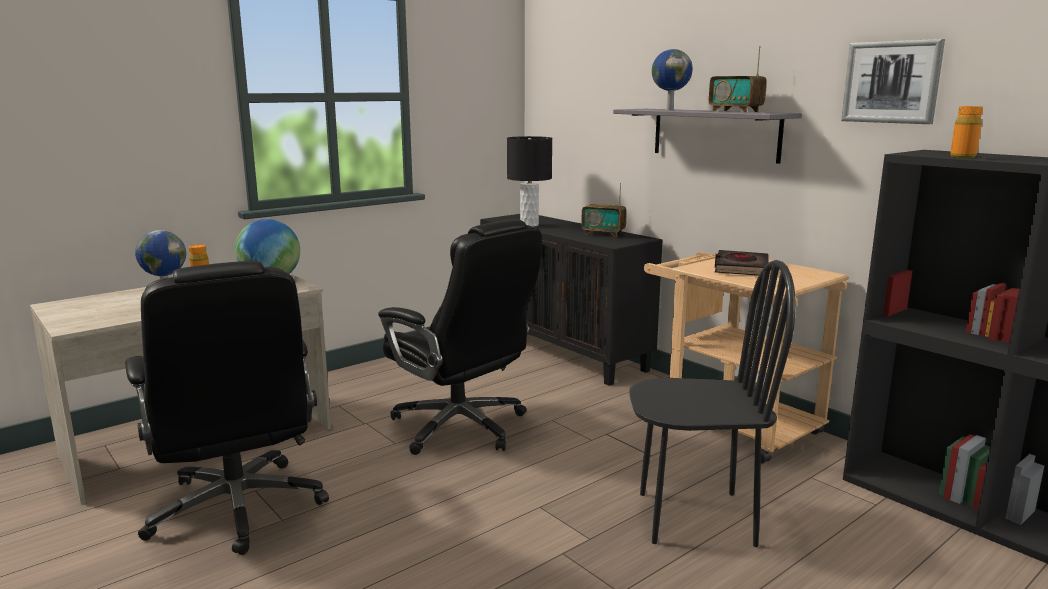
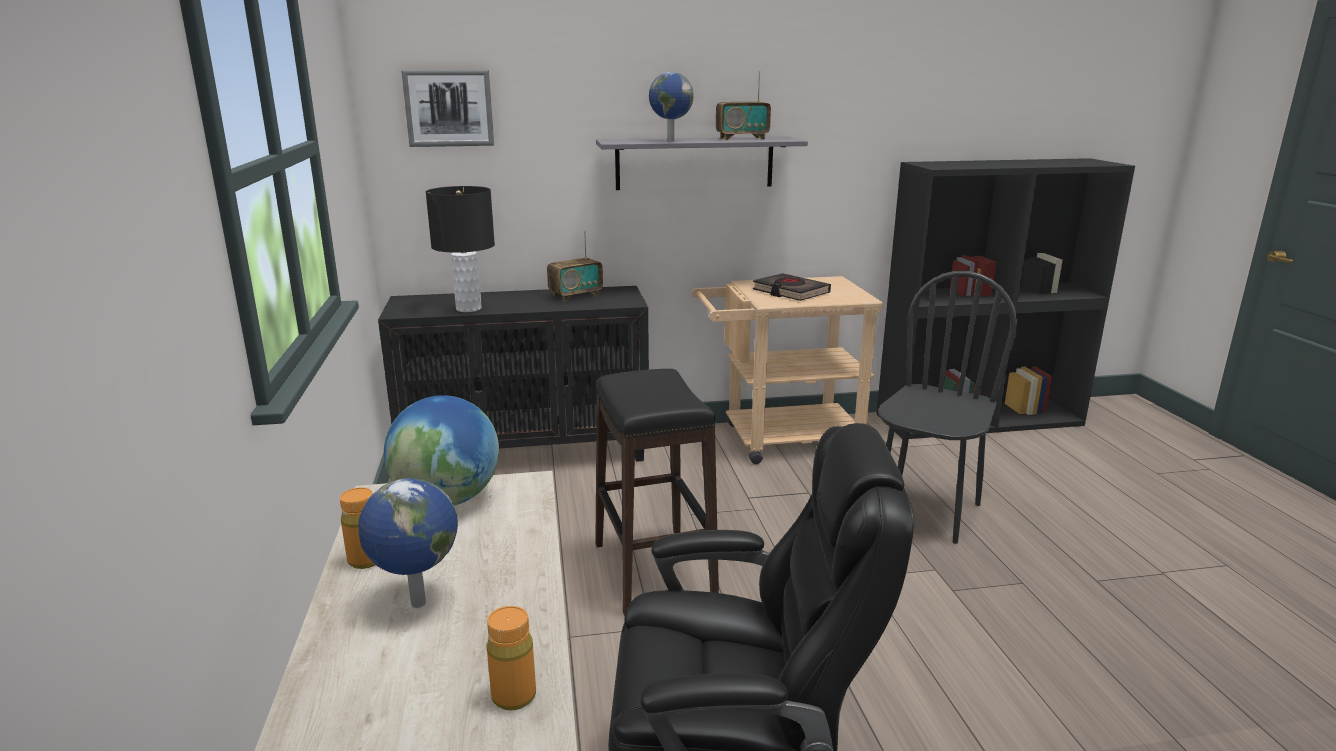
camera: 60 degrees left, 5 degrees up
(461, 427) = (654, 570): black office chair -> black stool
(891, 82) = (869, 106): picture -> picture (449, 108)
(963, 157) = (972, 166): orange bottle -> orange bottle (514, 696)

